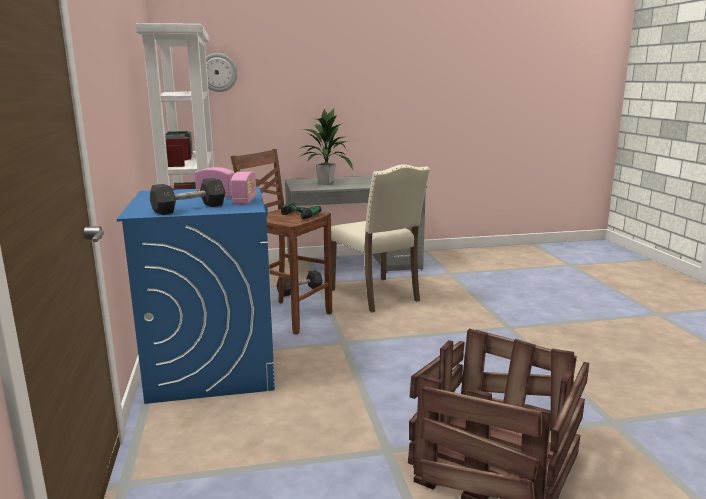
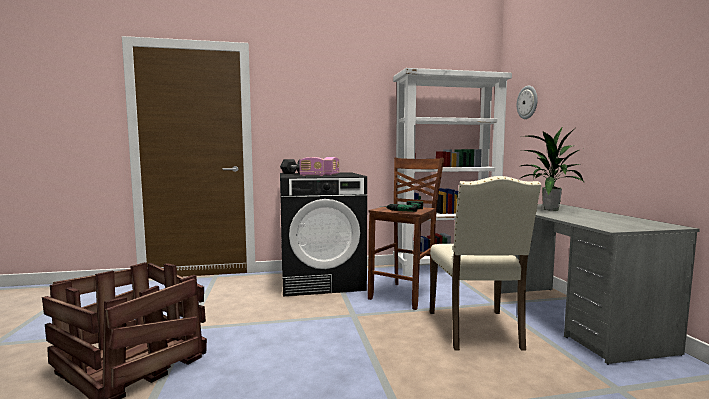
camera: 90 degrees right, 10 degrees down
(212, 365) = (322, 281): blue washing machine -> black washing machine
(300, 290) = (466, 297): grey dumbbell -> none
(377, 295) = (476, 330): beige chair -> beige chair turned 60 degrees counterclockwise

